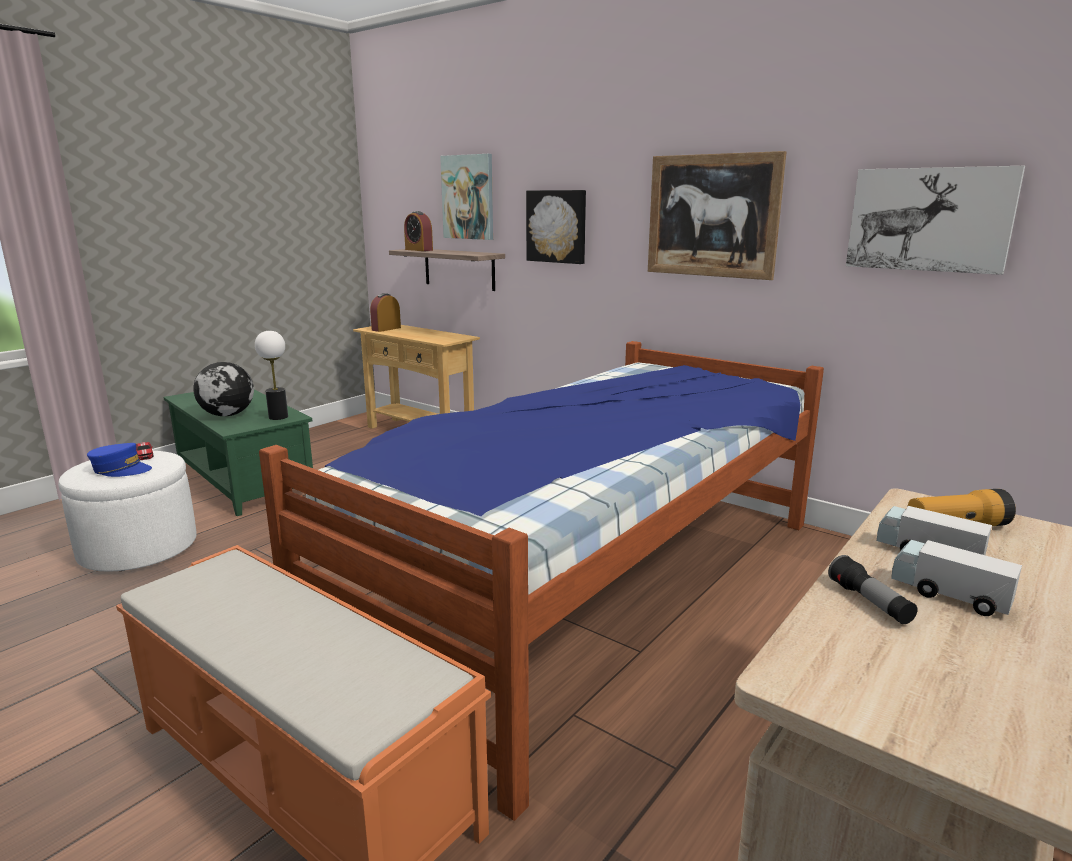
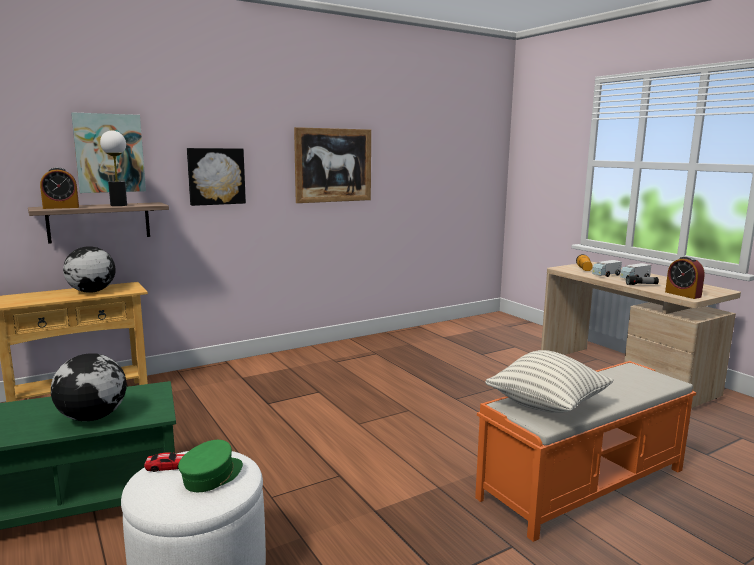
camera: 70 degrees left, 5 degrees down
(121, 469) = (212, 476): blue cap -> green cap
(223, 590) = (547, 406): none -> pillow
(278, 417) = (145, 393): table lamp -> table lamp (119, 205)
(386, 329) = (22, 300): alarm clock -> alarm clock (683, 294)
(426, 335) = (91, 292): none -> globe
(588, 584) = (425, 386): bed -> none
(929, 219) = (430, 164): picture -> none

